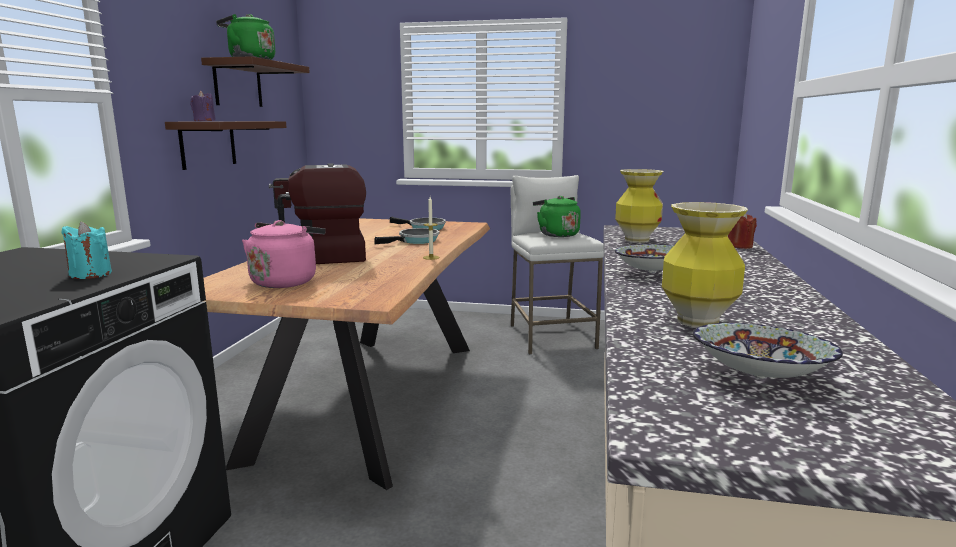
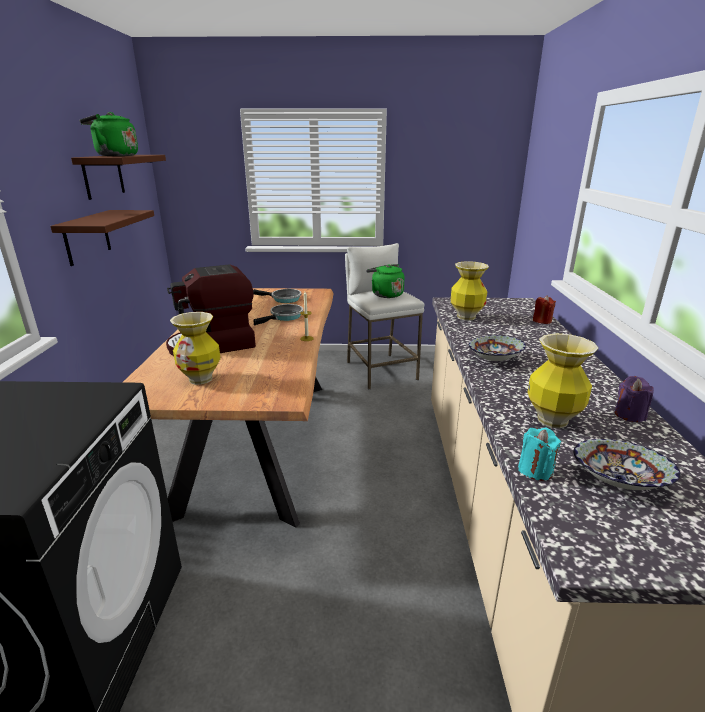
camera: 10 degrees left, 10 degrees up
(90, 274) = (62, 422): turquoise candle -> turquoise candle (535, 470)
(204, 121) = (84, 219): purple candle -> purple candle (629, 415)
(286, 281) = (201, 379): pink kettle -> vase

